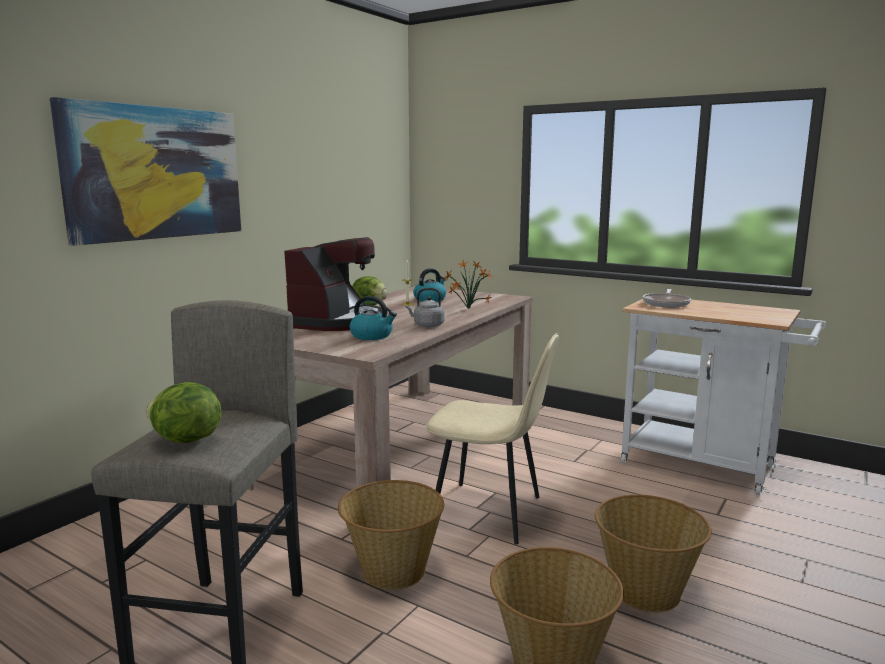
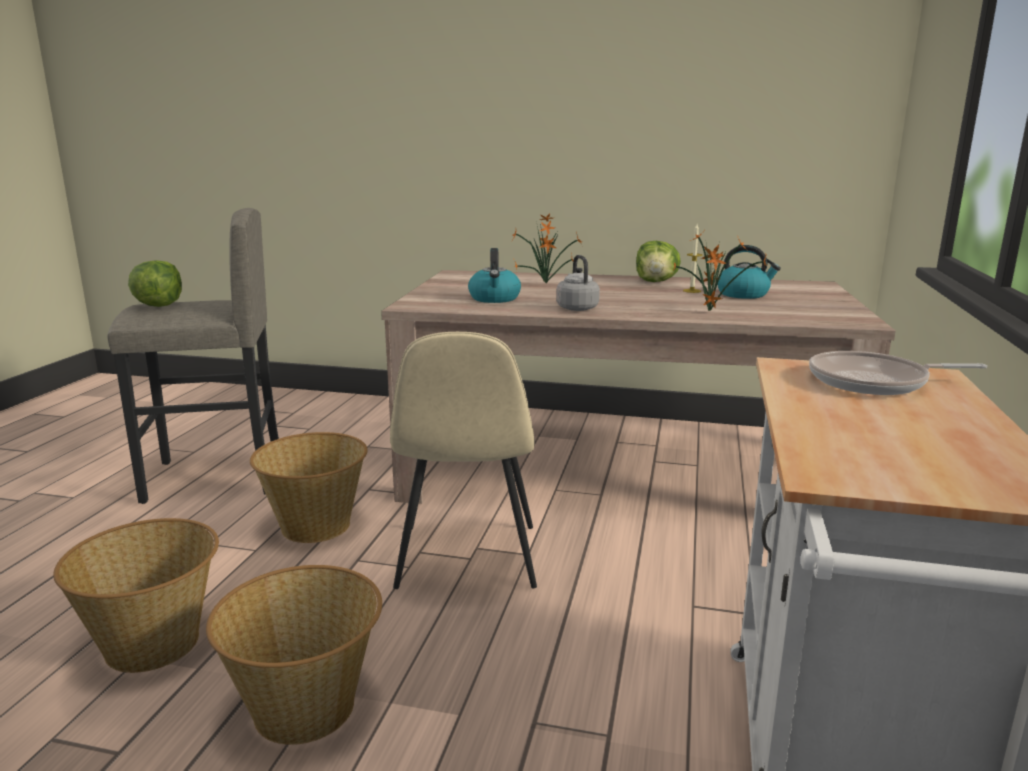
camera: 70 degrees right, 5 degrees up
(155, 173) = (447, 99): picture -> none
(337, 322) = (548, 283): coffee machine -> potted plant

